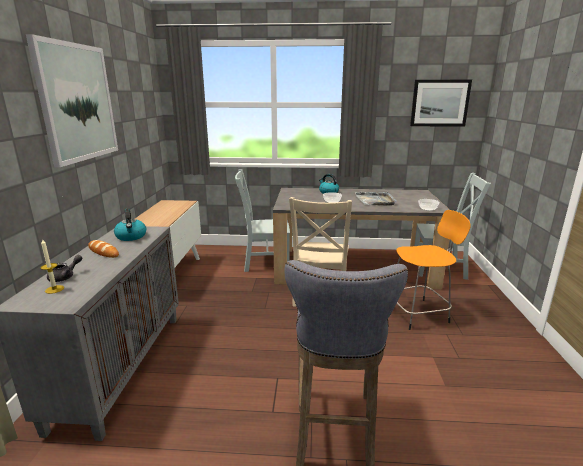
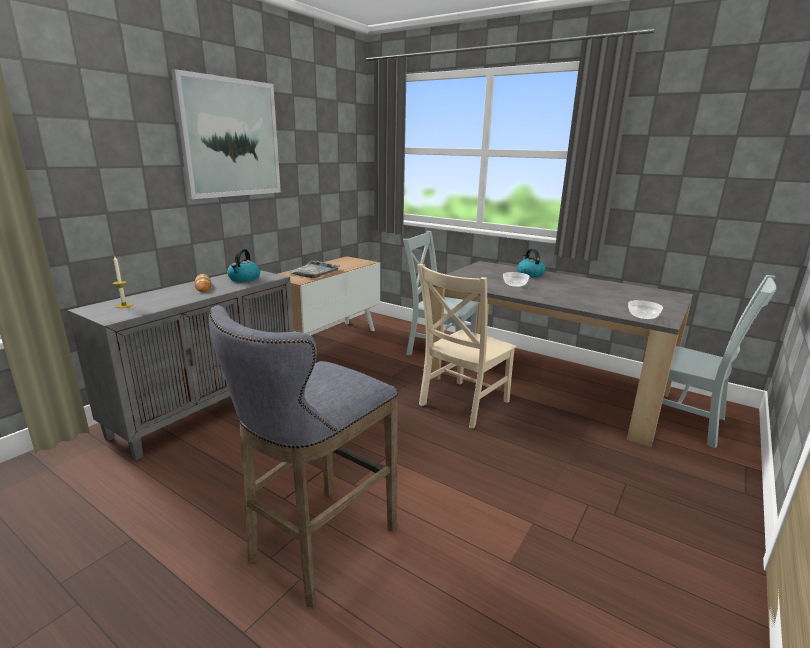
camera: 30 degrees right, 0 degrees up
(65, 277) = (146, 298): grey teapot -> none
(375, 200) = (579, 293): grey tray -> grey tray (314, 271)
(419, 313) = (575, 465): orange stool -> none
(439, 103) = (734, 156): picture -> none

